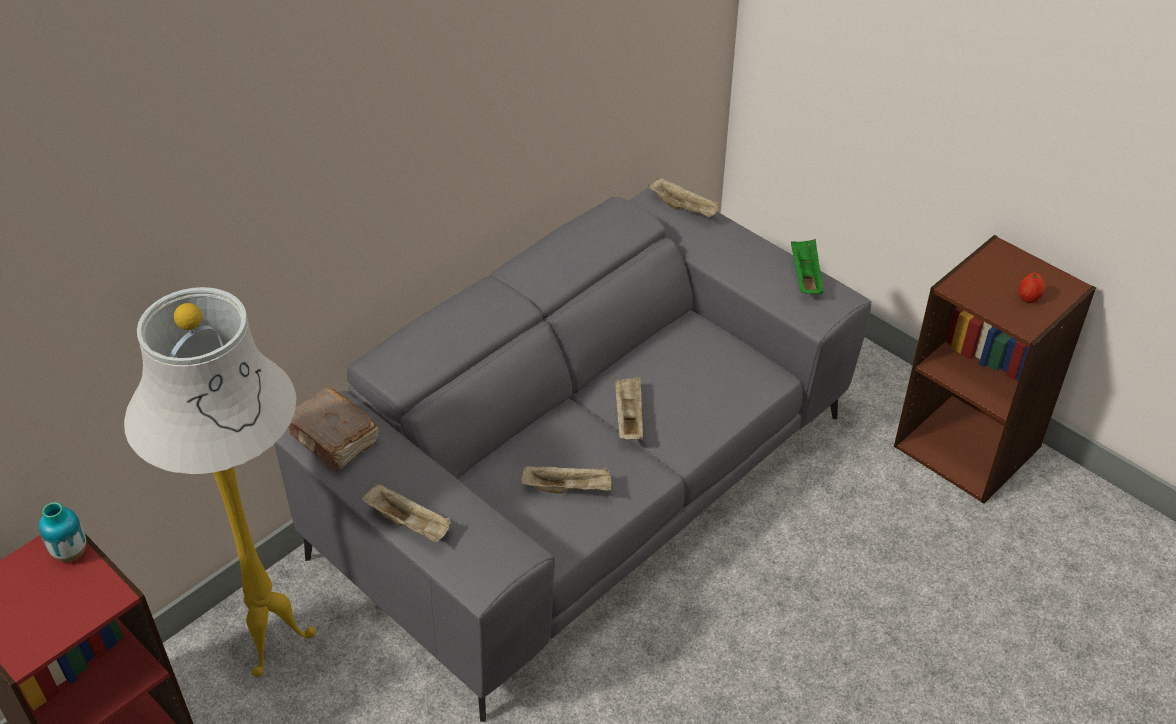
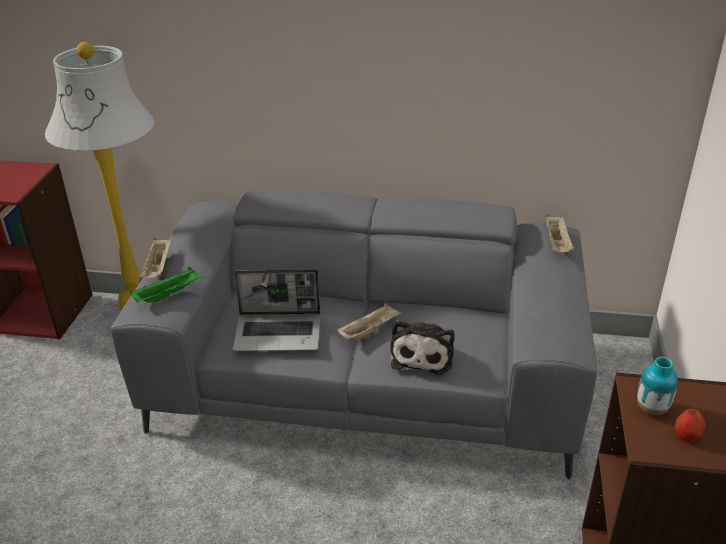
camera: 55 degrees right, 10 degrees down
(71, 553) = (34, 174): vase -> vase (651, 408)
(334, 440) = (200, 218): brown book -> none
(568, 488) = (279, 333): beige tray -> laptop
(703, 400) = (423, 355): none -> plush toy
(805, 276) = (566, 323): green tray -> green tray (169, 294)

